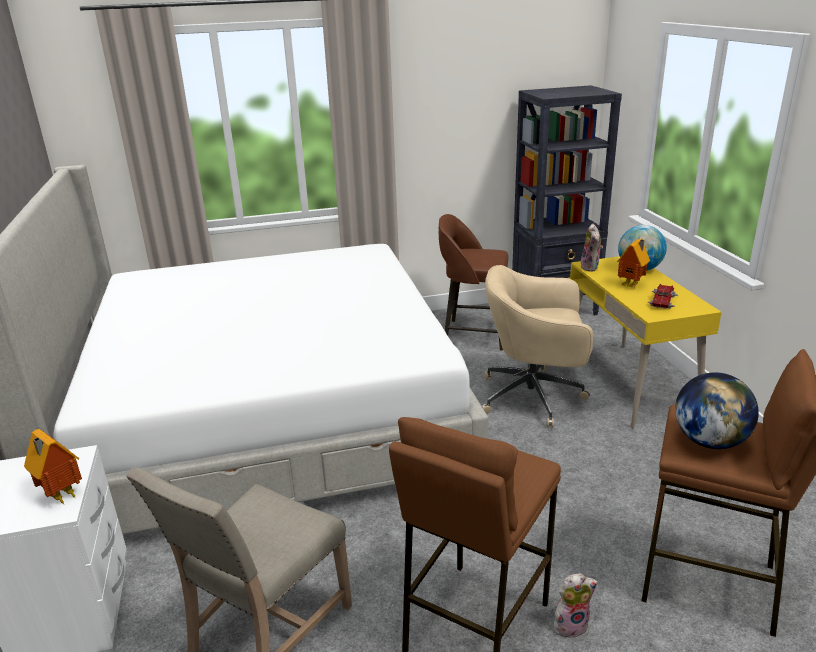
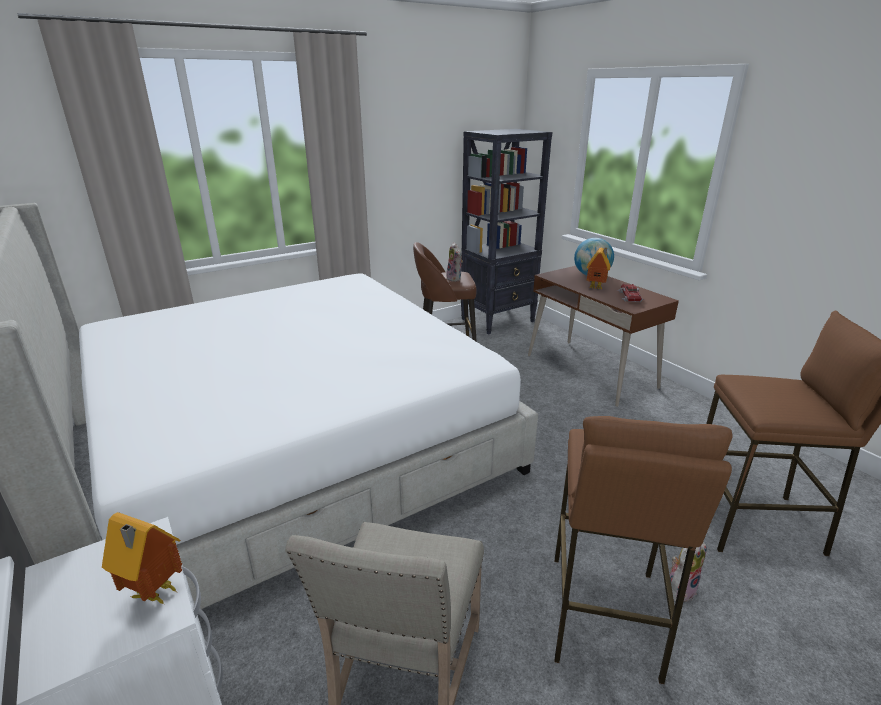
camera: 20 degrees left, 0 degrees up
(534, 397) = (526, 393): beige office chair -> none
(591, 267) = (554, 277): plush toy -> plush toy (455, 279)
(628, 383) = (590, 371): yellow desk -> brown desk
(709, 441) = (779, 400): globe -> none

